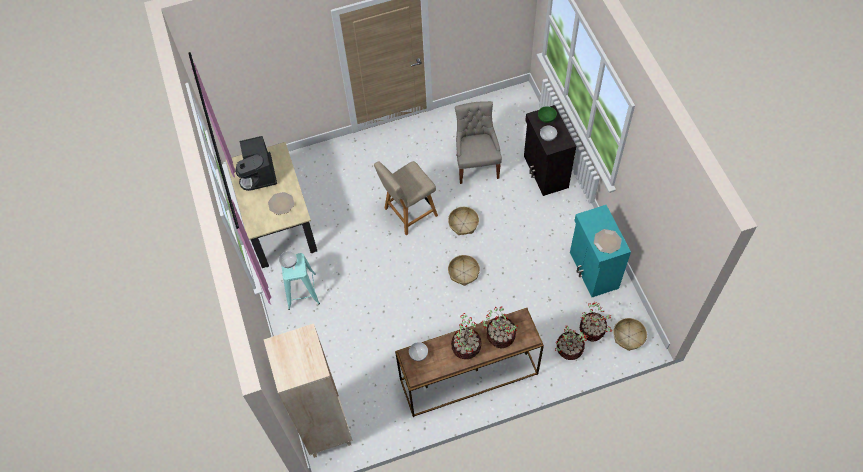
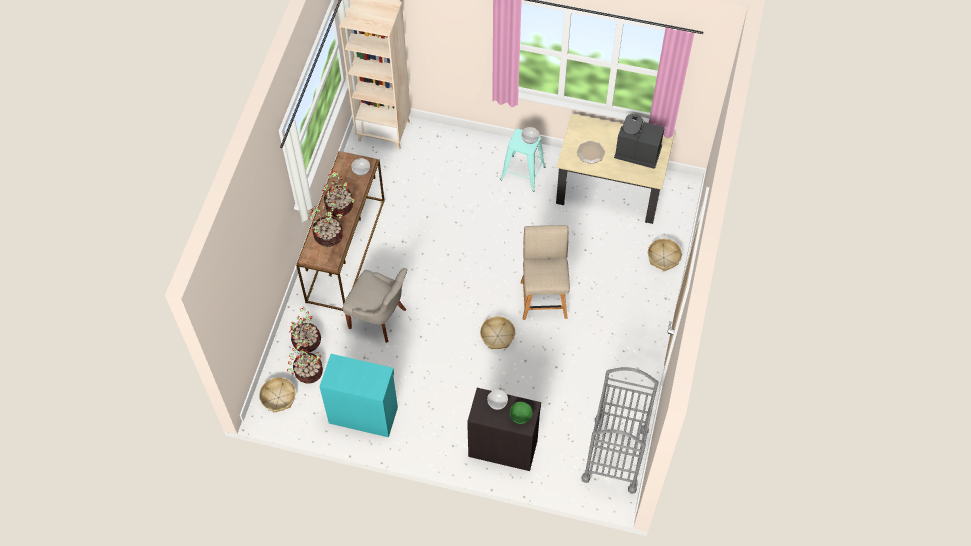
camera: 120 degrees right, 0 degrees up
(463, 272) = (445, 305): basket -> basket (663, 257)
(476, 165) = (557, 389): grey chair -> grey chair (379, 318)
(498, 109) = (615, 454): none -> grey cart
(607, 241) = (344, 373): plate -> none

